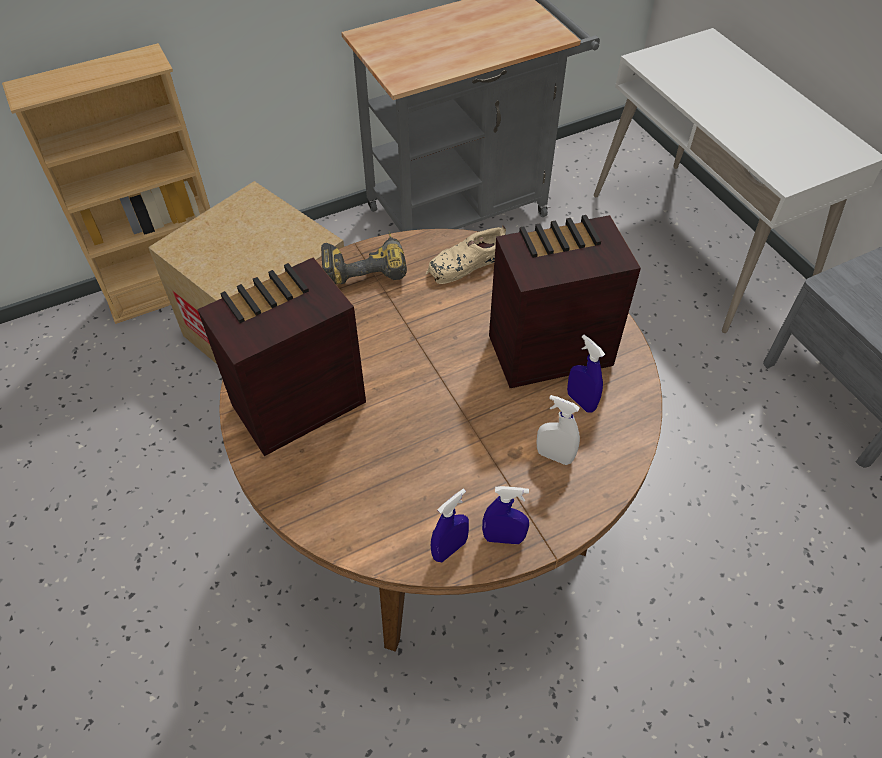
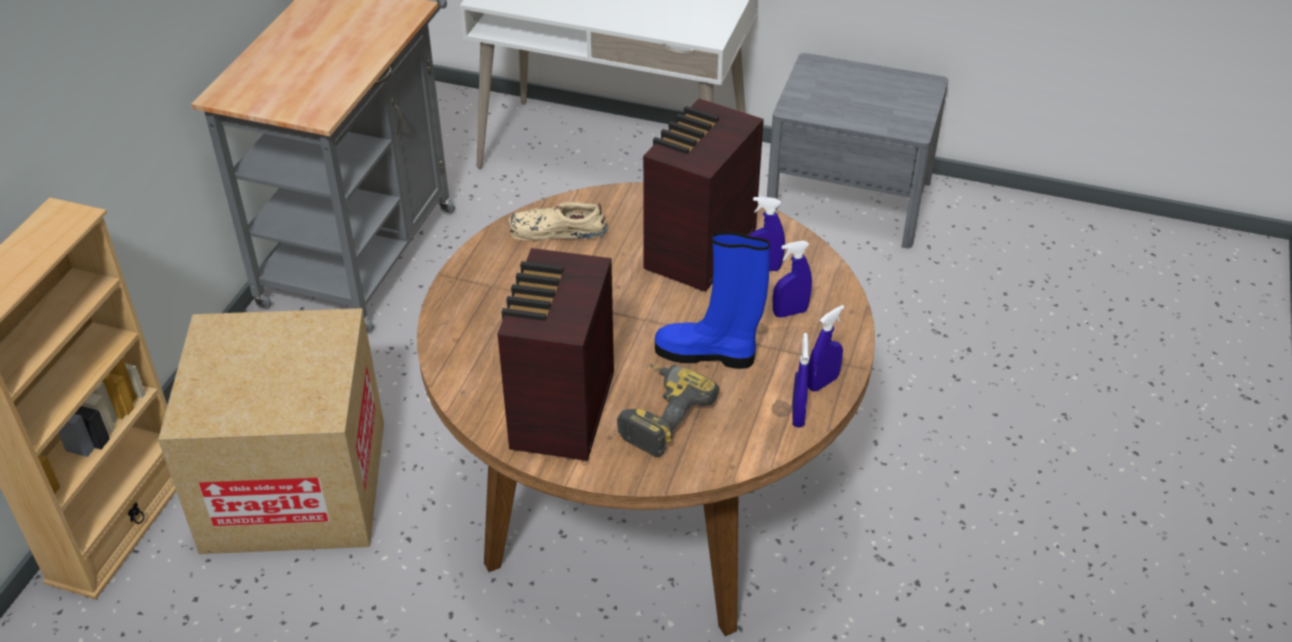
camera: 45 degrees left, 10 degrees down
(364, 266) = (473, 285): power drill -> power drill (659, 414)
(449, 441) = (708, 354): none -> blue boot
(467, 263) = (556, 231): beige shoe -> beige shoe turned 75 degrees clockwise
(554, 456) = (790, 312): white spray bottle -> blue spray bottle

